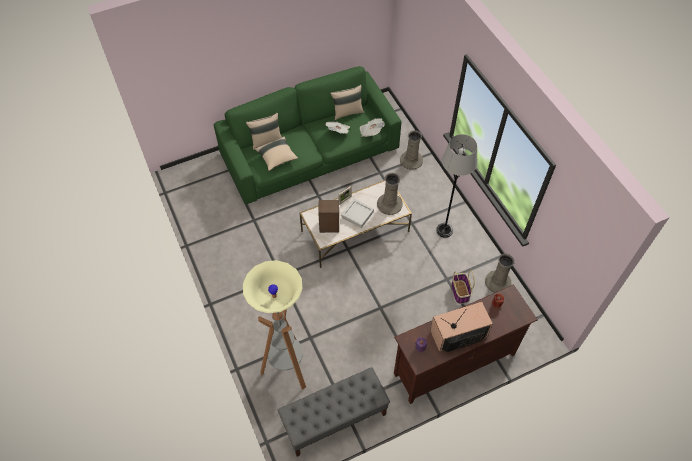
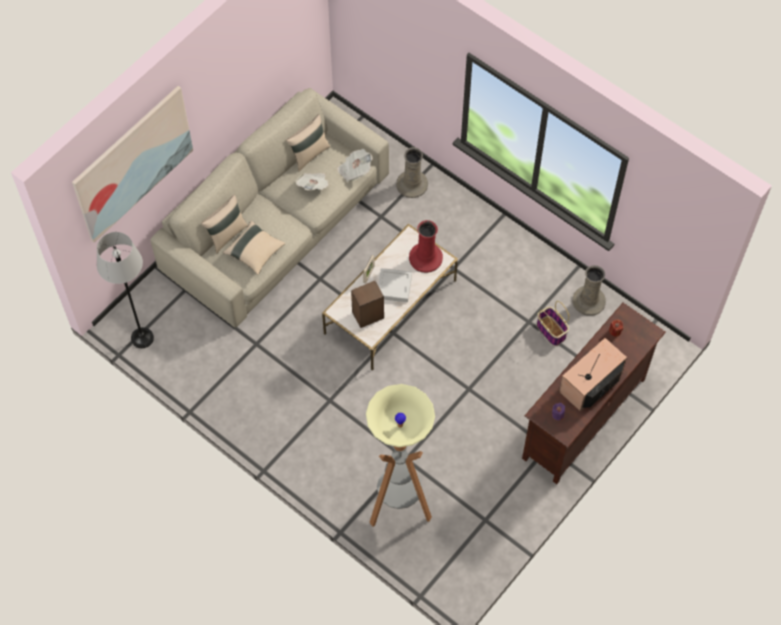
camera: 25 degrees left, 5 degrees up
(201, 53) = (133, 163): none -> picture
(310, 151) = (276, 223): green sofa -> beige sofa
(334, 419) = (482, 538): grey bench -> none
(389, 204) = (425, 258): beige vase -> red vase
(444, 230) = (497, 261): grey floor lamp -> grey floor lamp (142, 338)

